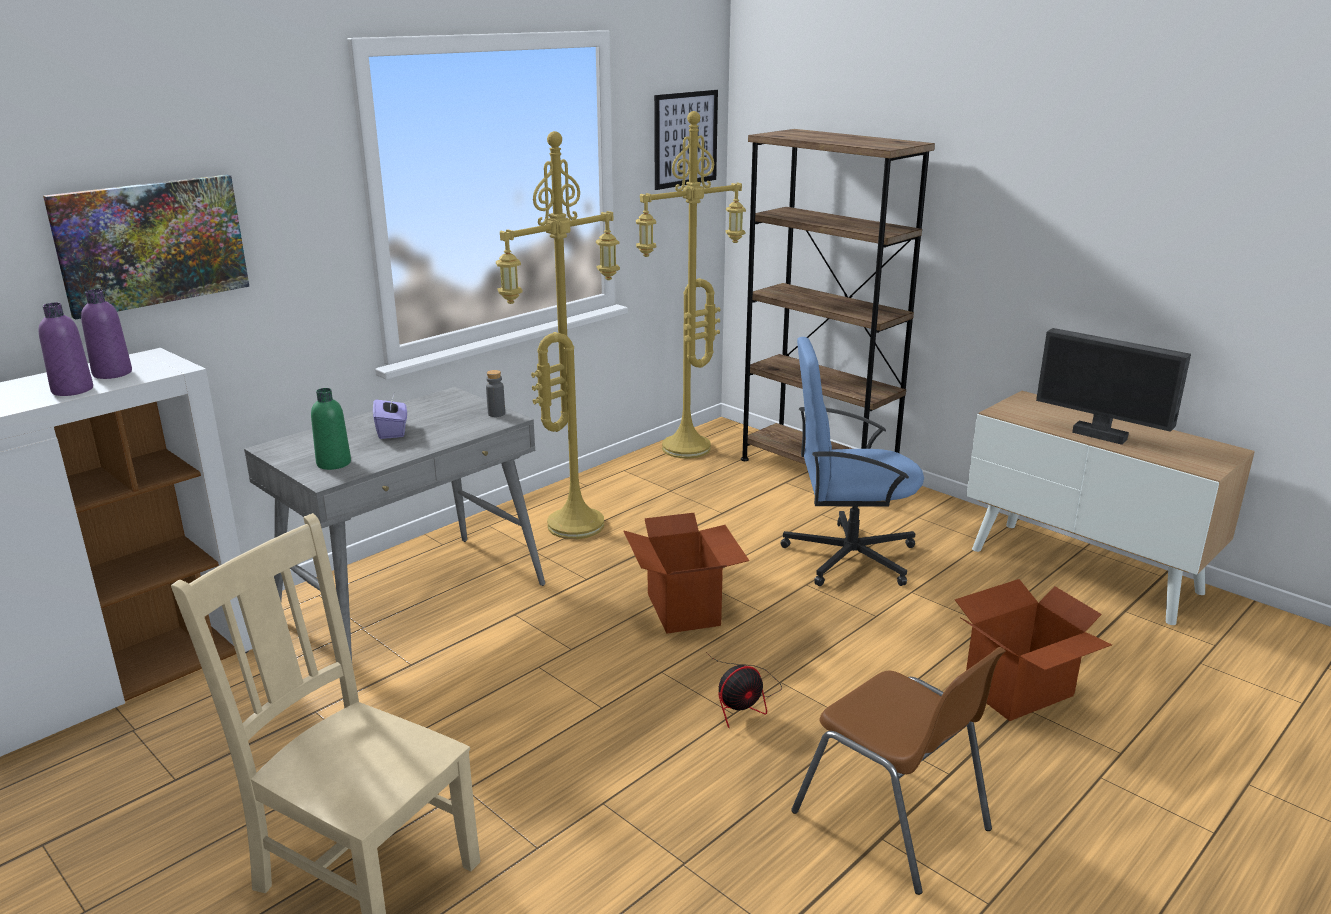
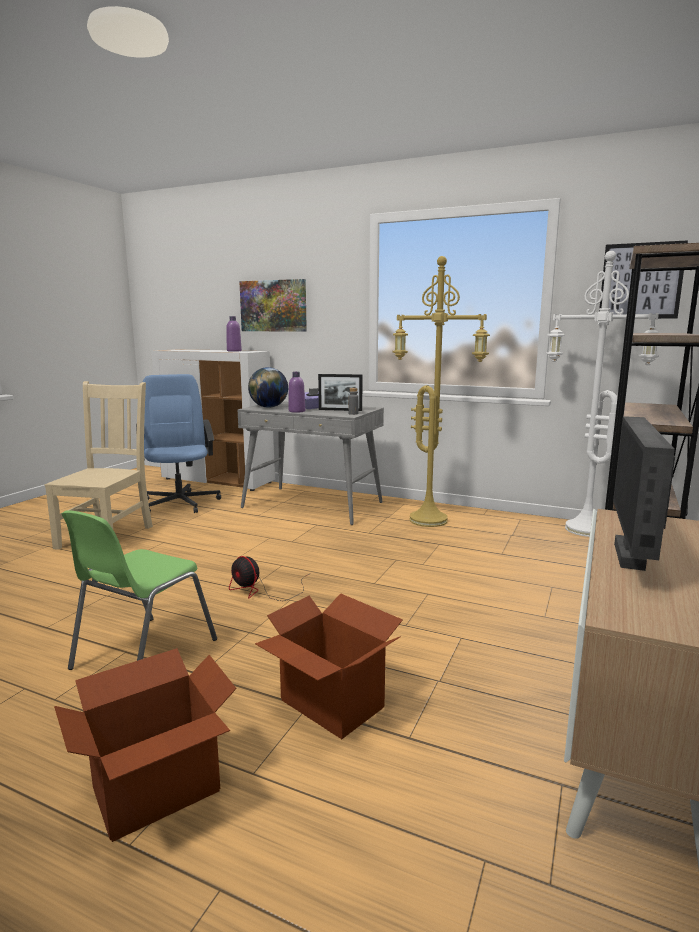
camera: 70 degrees right, 10 degrees down
(72, 390) = (213, 351): purple bottle -> purple bottle (296, 411)
(334, 463) = (268, 407): green bottle -> globe
(446, 416) = (340, 410): none -> picture frame
(684, 609) = (357, 561): cardboard box -> cardboard box (157, 790)
(686, 450) = (583, 530): yellow floor lamp -> white floor lamp
(847, 556) = (491, 604): blue office chair -> blue office chair (180, 502)
(893, 822) = (142, 654): brown chair -> green chair

